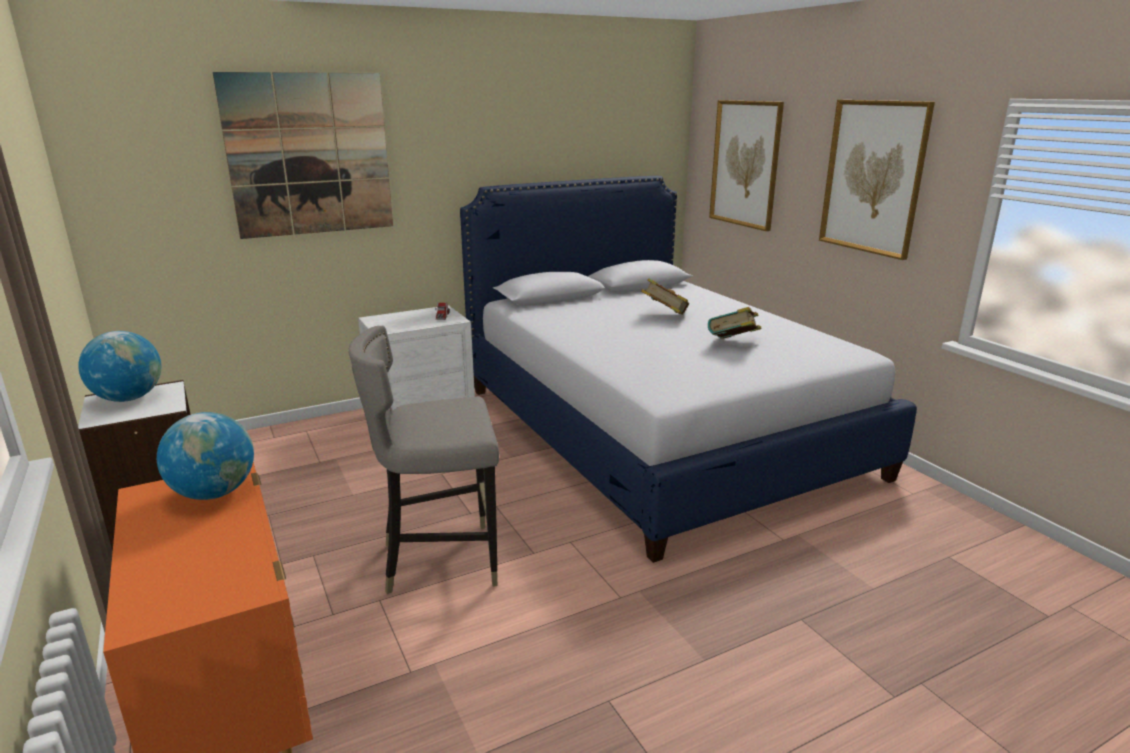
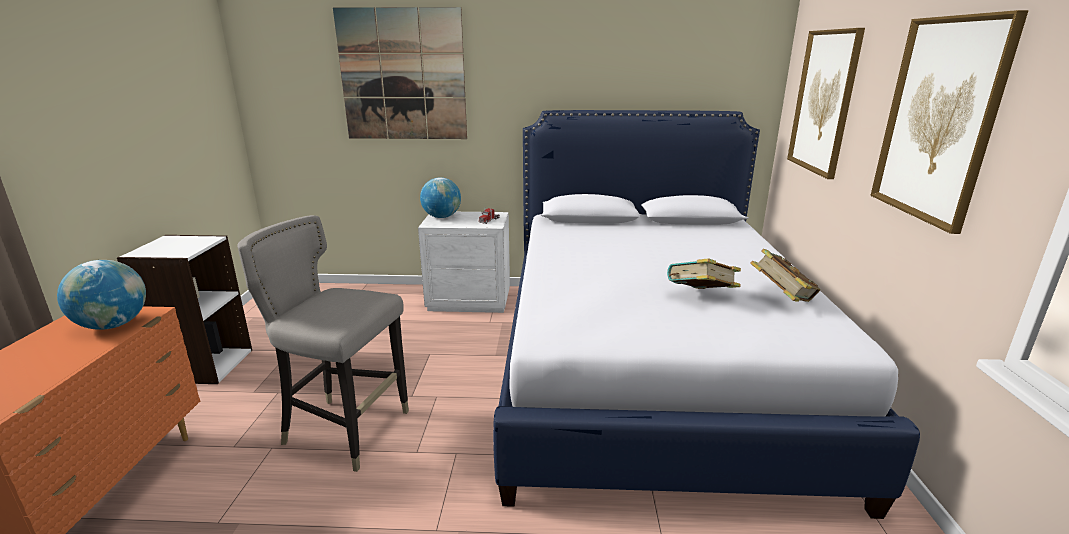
camera: 30 degrees right, 0 degrees up
(128, 398) = (178, 242): globe -> globe (442, 217)
(664, 316) = (670, 253): book -> book (781, 299)

